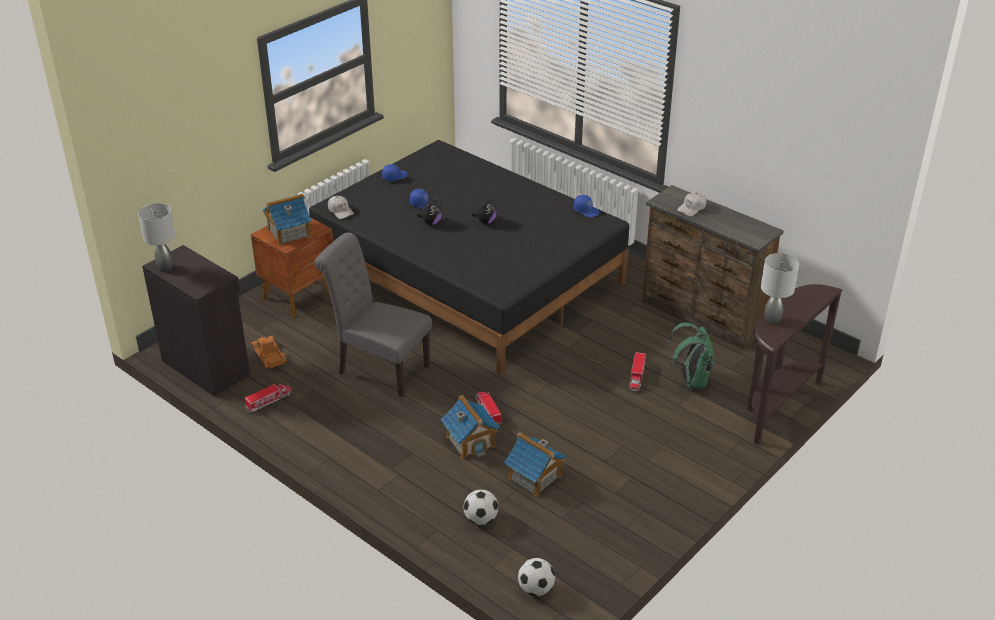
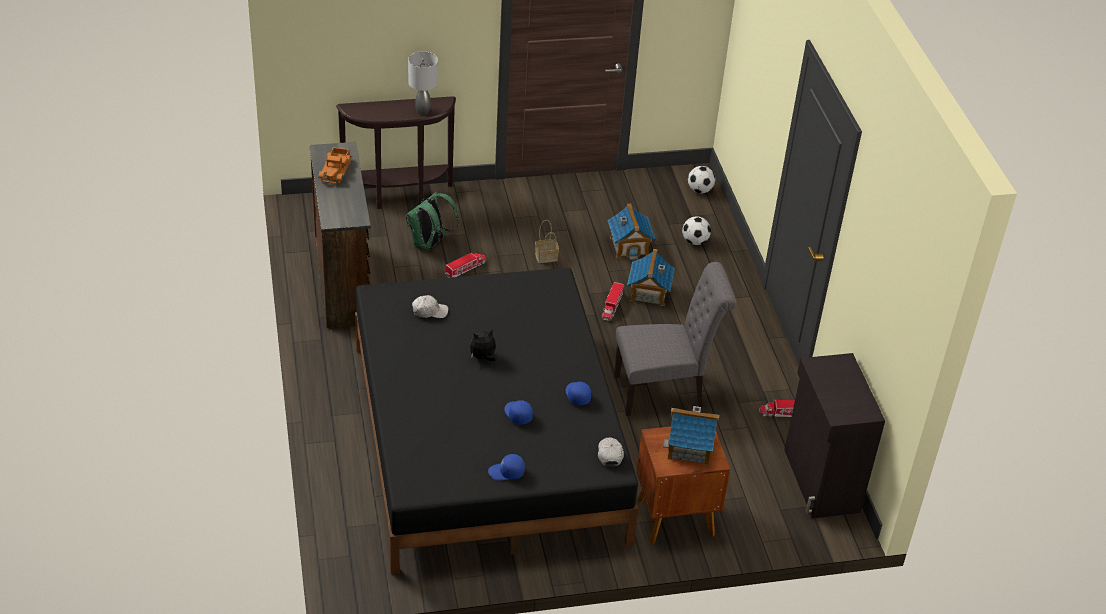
camera: 145 degrees left, 5 degrees up
(165, 267) = (863, 405): grey table lamp -> none
(269, 356) = (754, 459): toy truck -> toy truck (336, 171)
(378, 368) = (664, 391): grey chair -> grey chair turned 75 degrees counterclockwise
(431, 223) = (535, 386): plush toy -> none
(586, 210) = (376, 316): blue cap -> blue cap (577, 395)
(590, 424) = (546, 256): none -> basket
(692, 208) = (344, 198): white cap -> white cap (429, 311)

